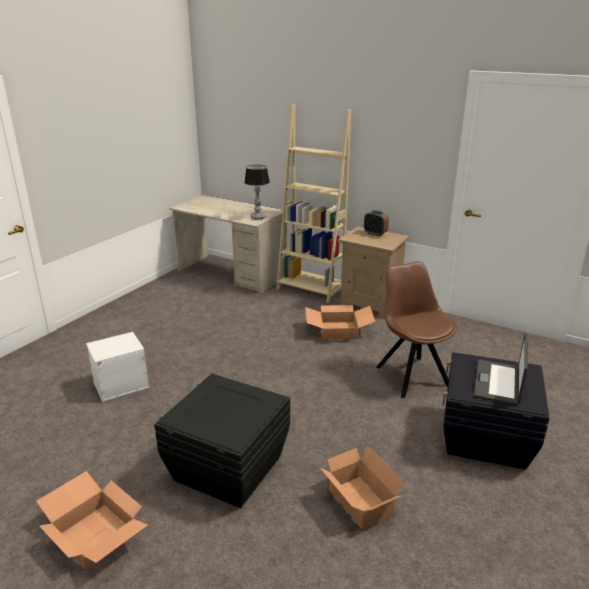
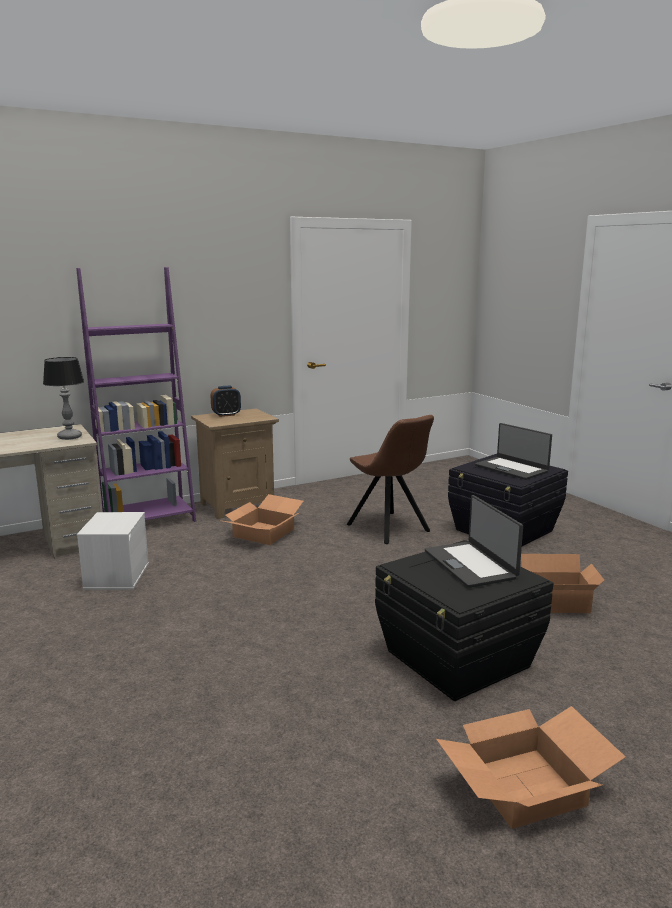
camera: 60 degrees left, 10 degrees down
(121, 384) = (186, 702): white storage box -> white storage box (116, 575)
(240, 409) = (471, 564): none -> laptop
(310, 289) = (148, 520): beige bookcase -> purple bookcase
(411, 376) = (389, 528): brown chair -> brown chair turned 135 degrees counterclockwise

